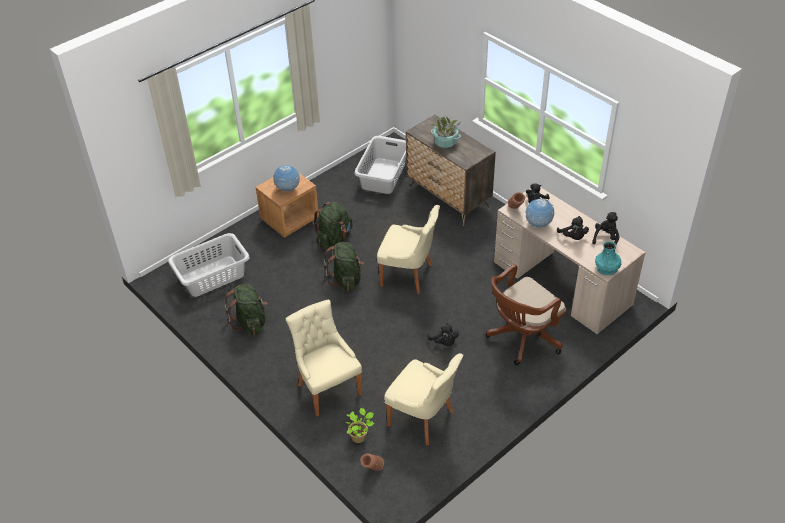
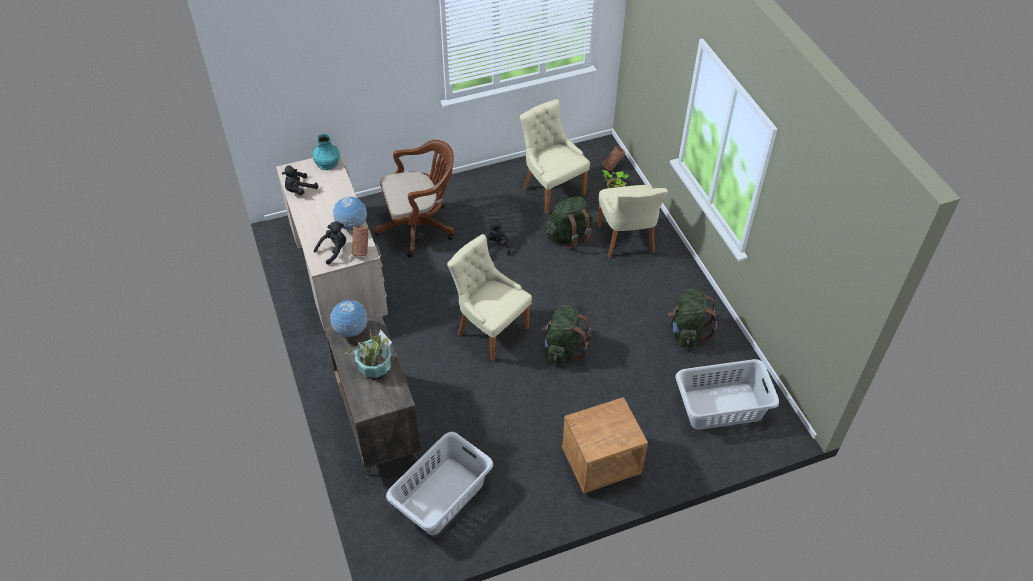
camera: 160 degrees left, 5 degrees up
(288, 189) = (604, 421): globe -> globe (351, 331)
(334, 239) = (554, 410): green backpack -> green backpack (569, 236)
(573, 237) = (329, 201): black plush toy -> none

